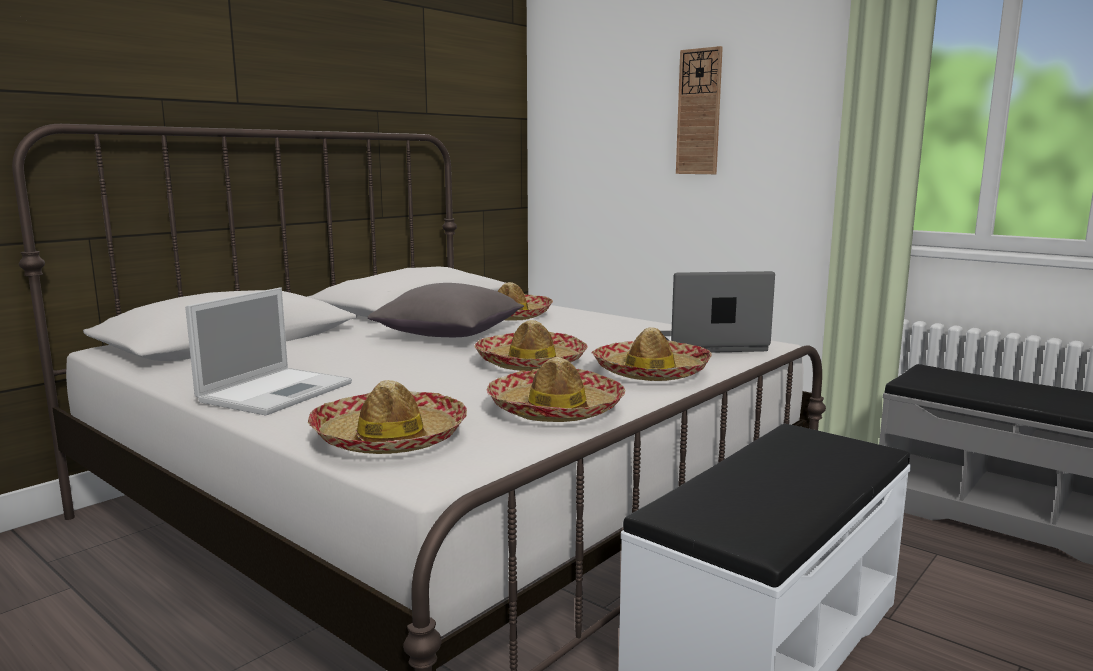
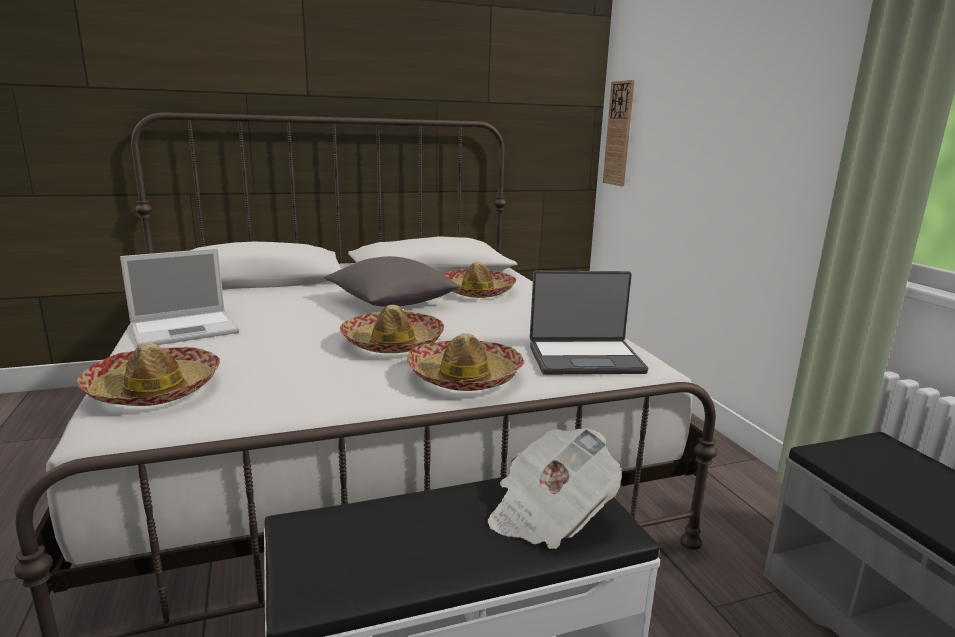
camera: 30 degrees right, 5 degrees up
(556, 410) = (309, 396): hat -> none
(699, 112) = (728, 104): wall clock -> wall clock (619, 134)
(710, 345) = (585, 358): laptop -> laptop turned 150 degrees clockwise
(822, 454) = (549, 514): none -> newspaper

